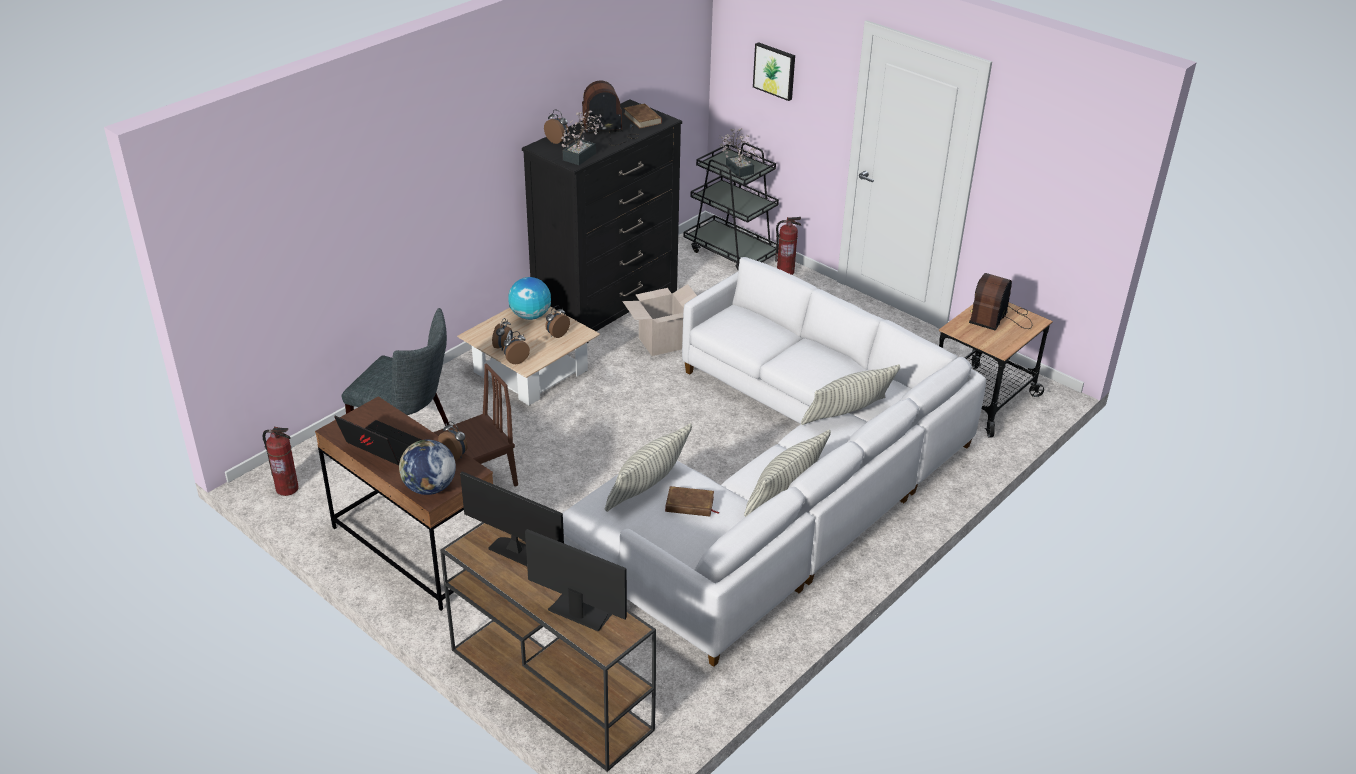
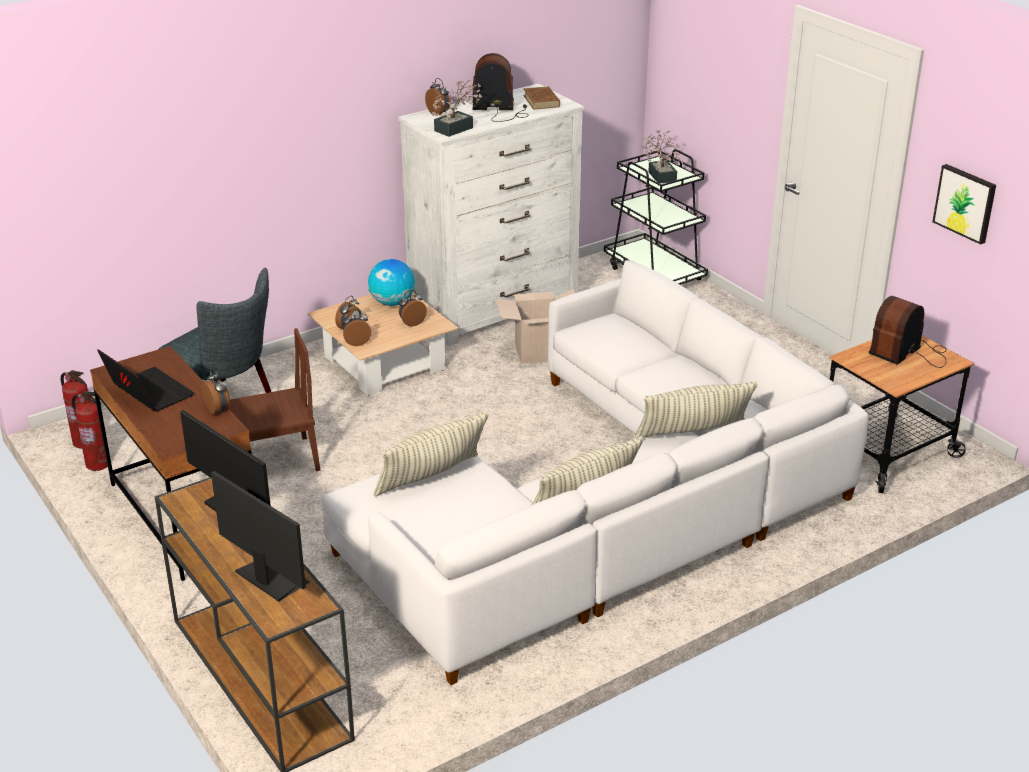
camera: 15 degrees right, 5 degrees down
(429, 488) = (175, 437): globe -> none
(606, 305) = (494, 309): black dresser -> white dresser
(690, 505) = (468, 501): brown book -> none
(775, 70) = (707, 66): picture -> picture (965, 203)
(785, 271) = (707, 298): fire extinguisher -> fire extinguisher (98, 464)

